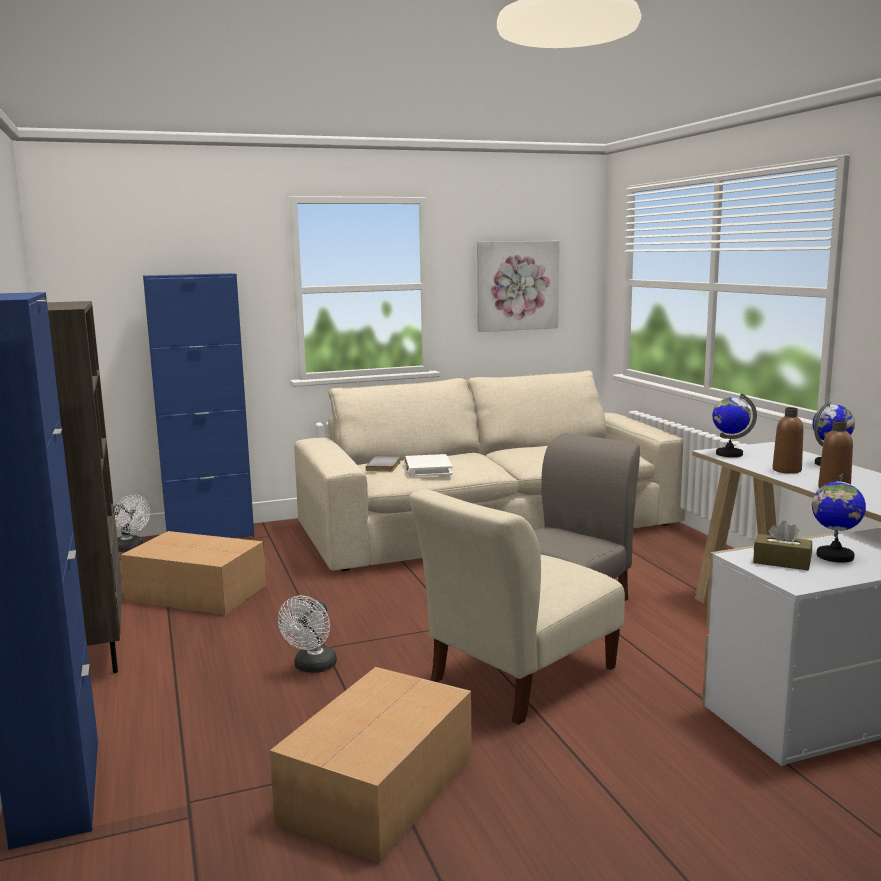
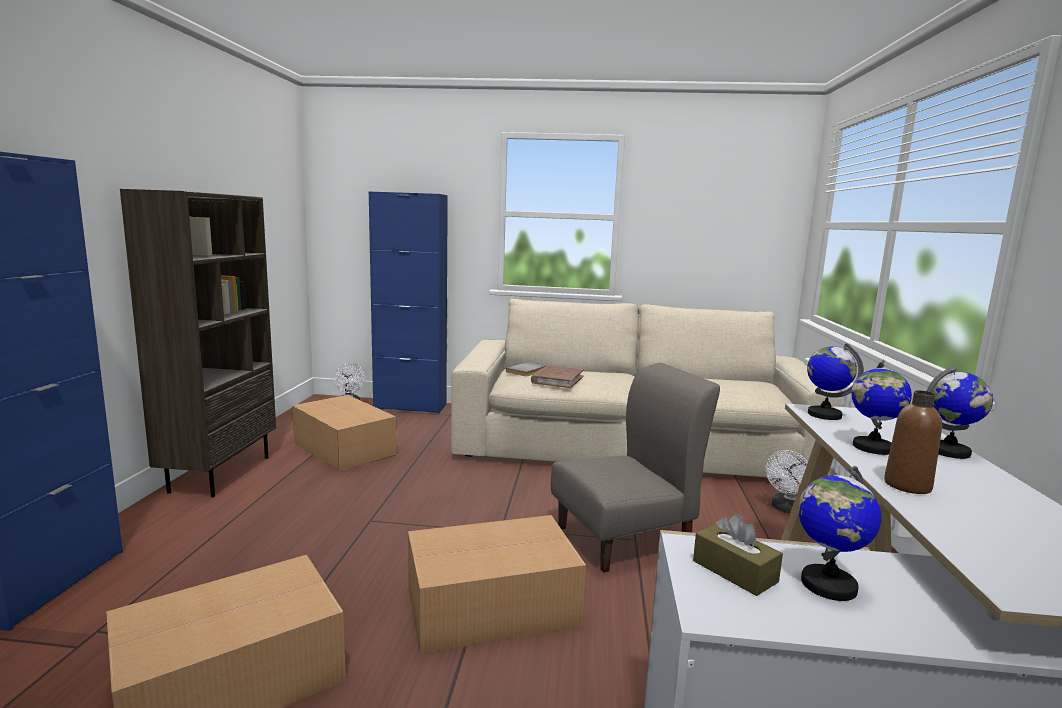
camera: 25 degrees right, 0 degrees up
(312, 667) = (338, 536): white fan -> white fan (787, 509)
(427, 469) = (557, 379): white book -> brown book
(517, 285) = (711, 223): picture -> none
(518, 678) = (489, 606): beige chair -> cardboard box
(786, 470) = (872, 447): brown bottle -> globe

